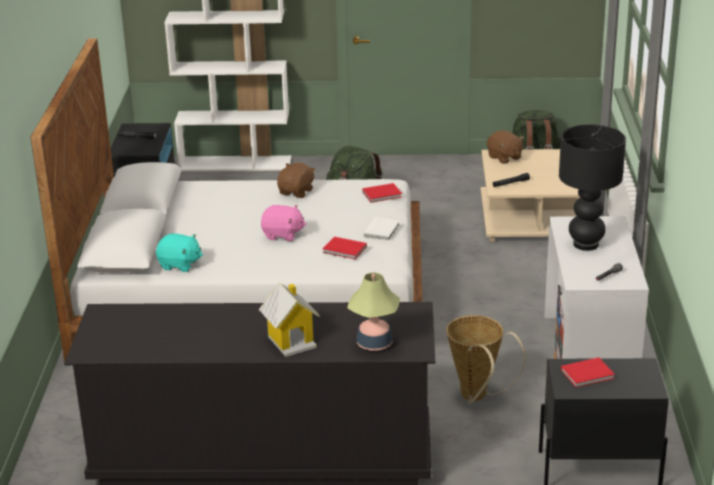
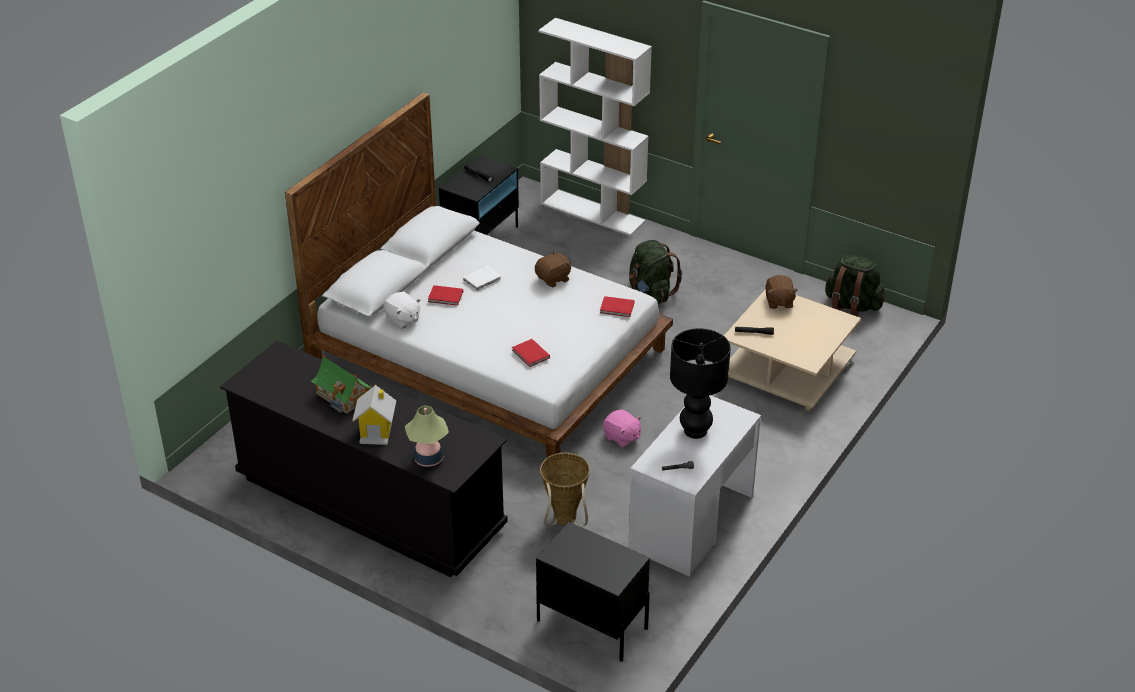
camera: 30 degrees right, 10 degrees up
(179, 265) = (402, 319): turquoise plush toy -> white plush toy
(219, 325) = (342, 396): none -> toy house
(282, 235) = (500, 320): pink plush toy -> pink plush toy (621, 437)
(382, 230) = (580, 345): white book -> white book (483, 279)
(588, 374) = (583, 549): red book -> red book (446, 297)

